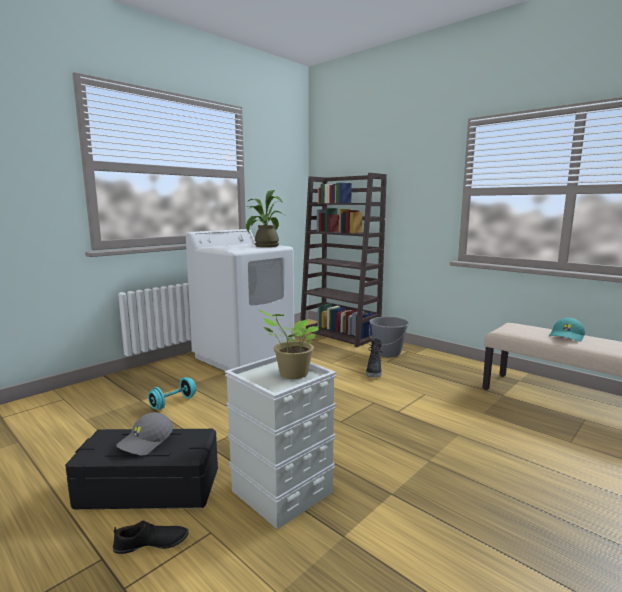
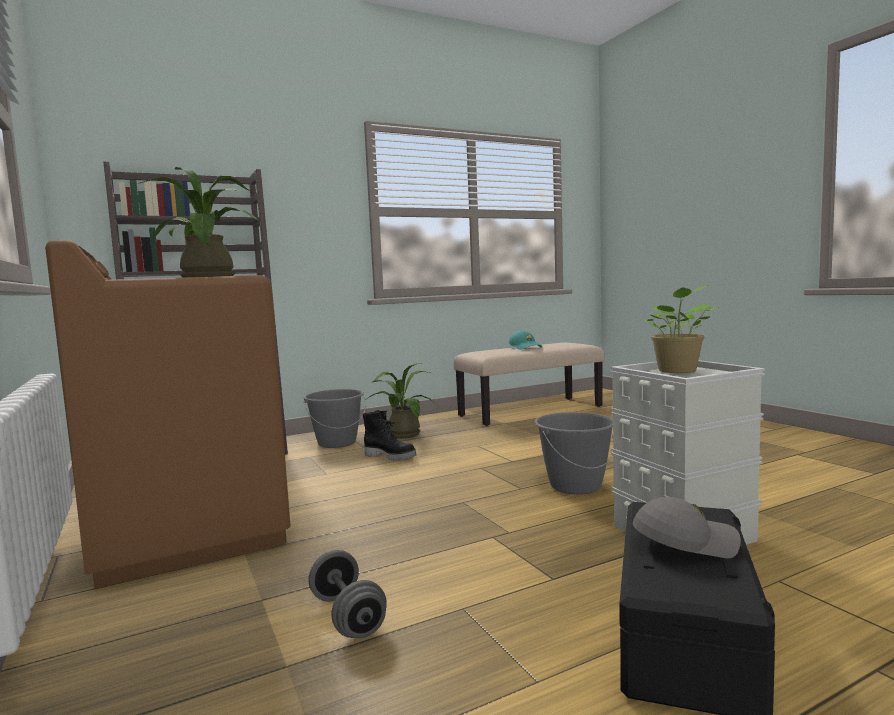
camera: 70 degrees left, 5 degrees down
(146, 442) = (684, 542): grey cap -> grey cap turned 60 degrees counterclockwise
(151, 544) = (822, 625): black shoe -> none
(173, 403) = (347, 616): turquoise dumbbell -> grey dumbbell
(244, 357) = (189, 532): white washing machine -> brown washing machine
(358, 441) = (575, 486): none -> grey bucket
(426, 365) = (402, 434): none -> potted plant

